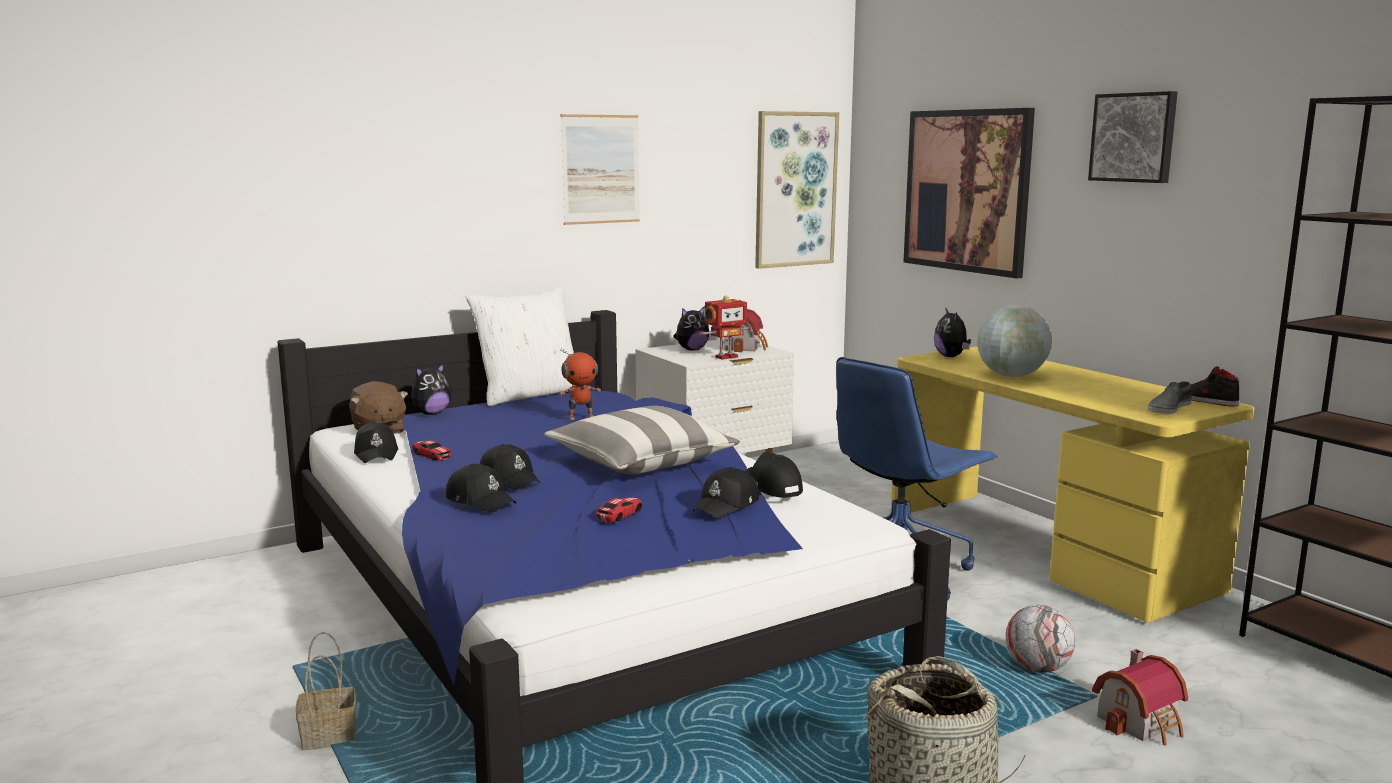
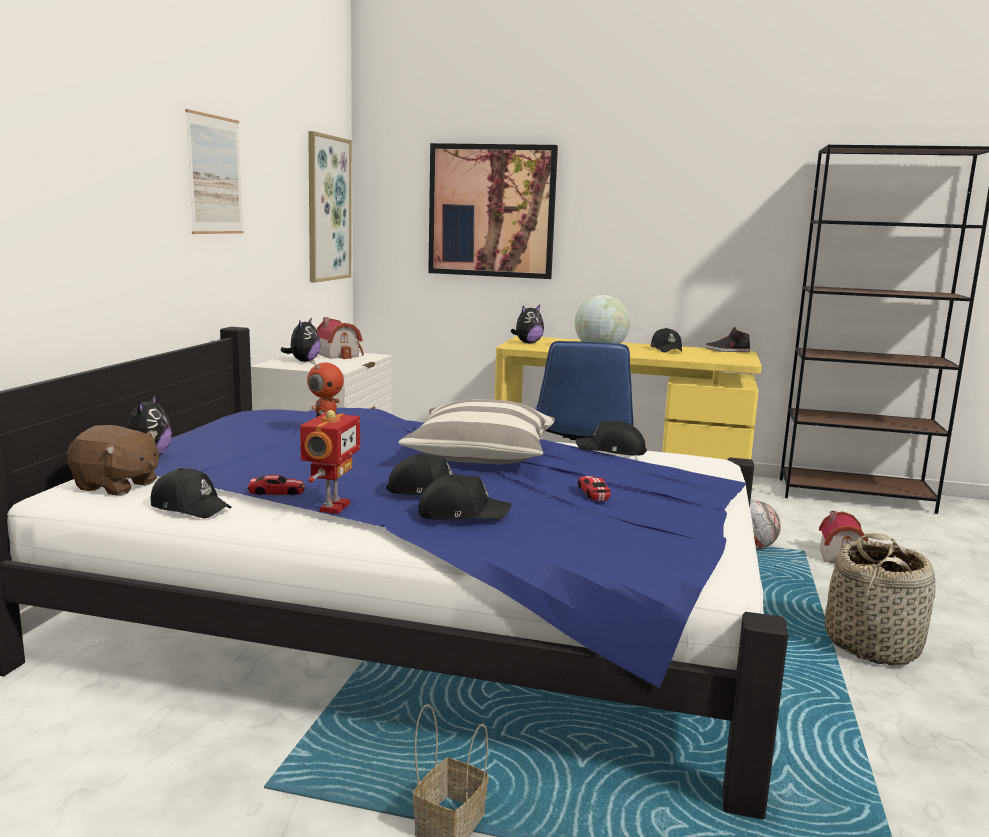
camera: 45 degrees left, 0 degrees up
(530, 395) = (203, 423): white pillow -> none
(725, 357) = (351, 363): toy robot -> toy robot (332, 507)
(727, 505) = (633, 468): black cap -> black cap (666, 349)
(951, 357) = (528, 343): plush toy -> plush toy turned 75 degrees counterclockwise
(1134, 137) = (648, 170): picture -> none
(1169, 408) = (729, 356): grey shoe -> none

